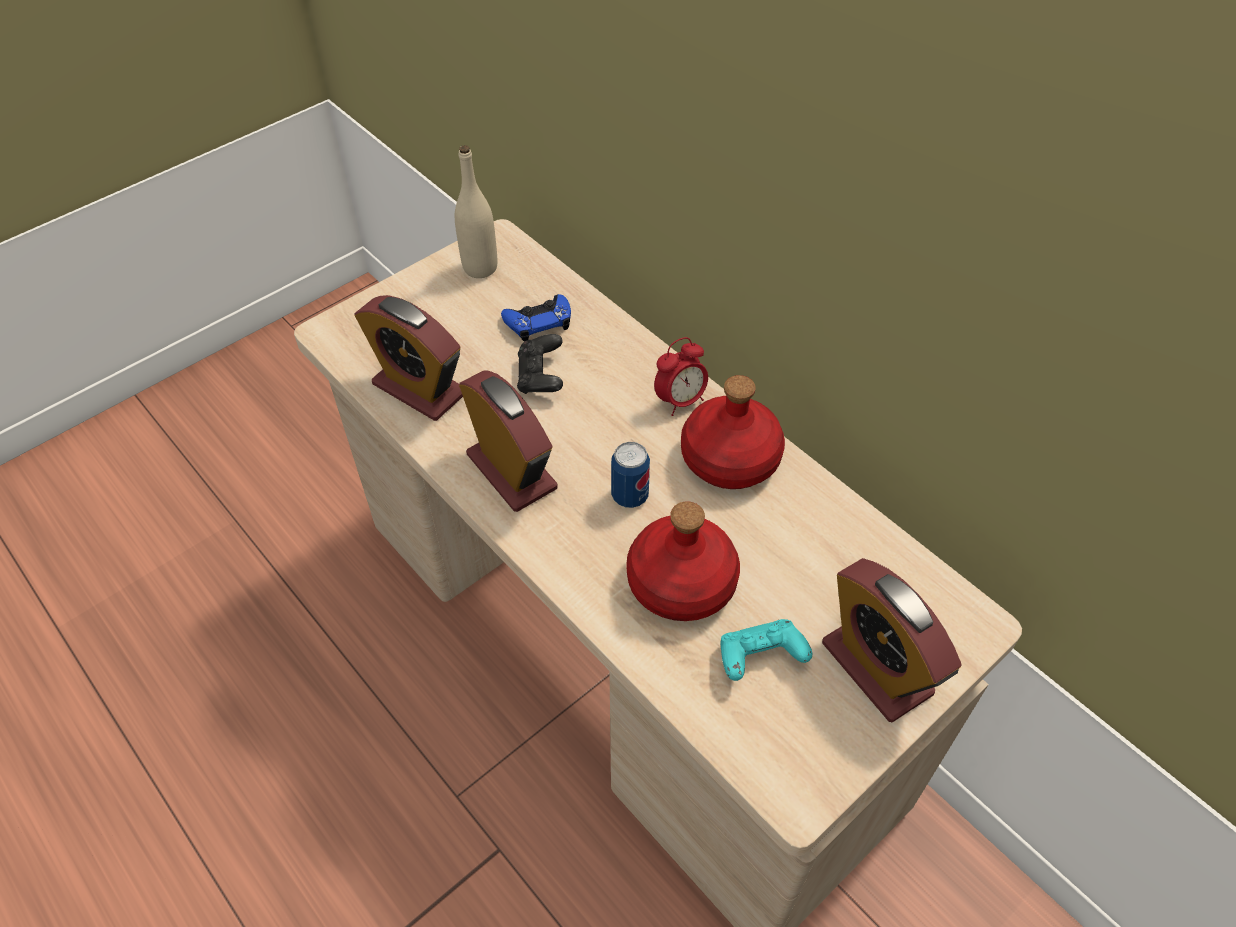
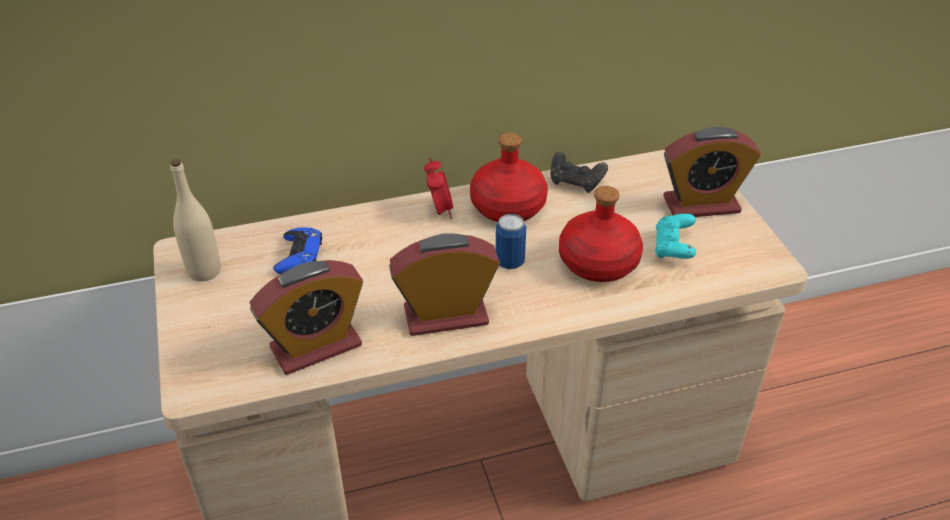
camera: 65 degrees left, 10 degrees down
(541, 377) = (361, 272): black game controller -> black game controller (576, 182)

